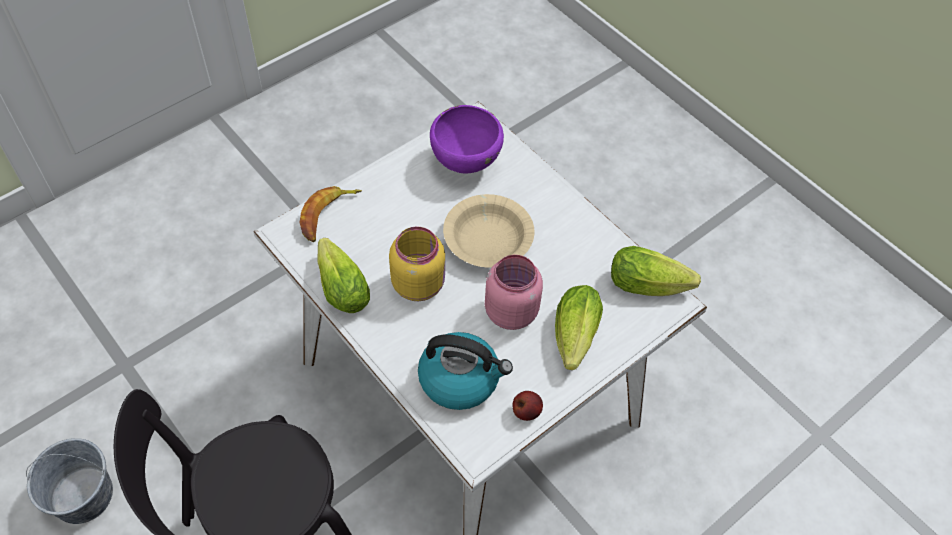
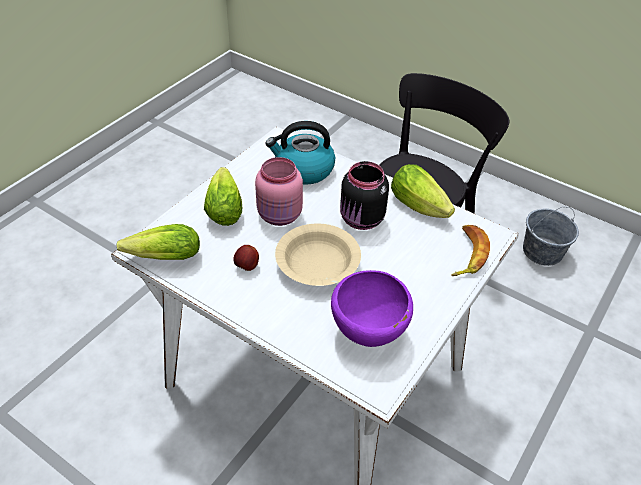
camera: 165 degrees right, 10 degrees down
(419, 283) = (361, 220): yellow jar -> black jar
(526, 412) = (251, 161): apple -> apple (247, 266)

